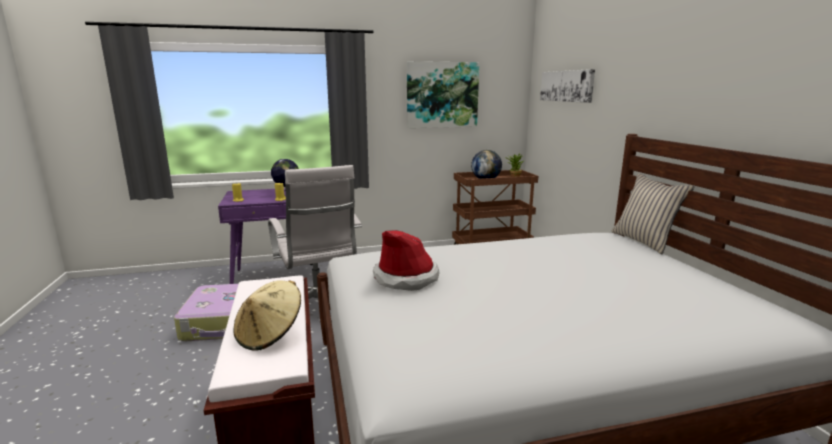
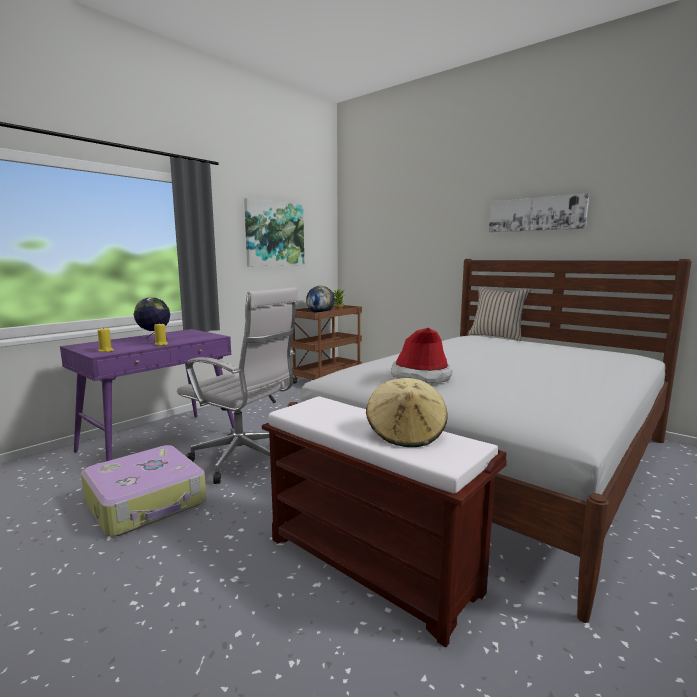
camera: 35 degrees left, 5 degrees down
(566, 86) = (385, 227): picture -> picture (536, 214)

